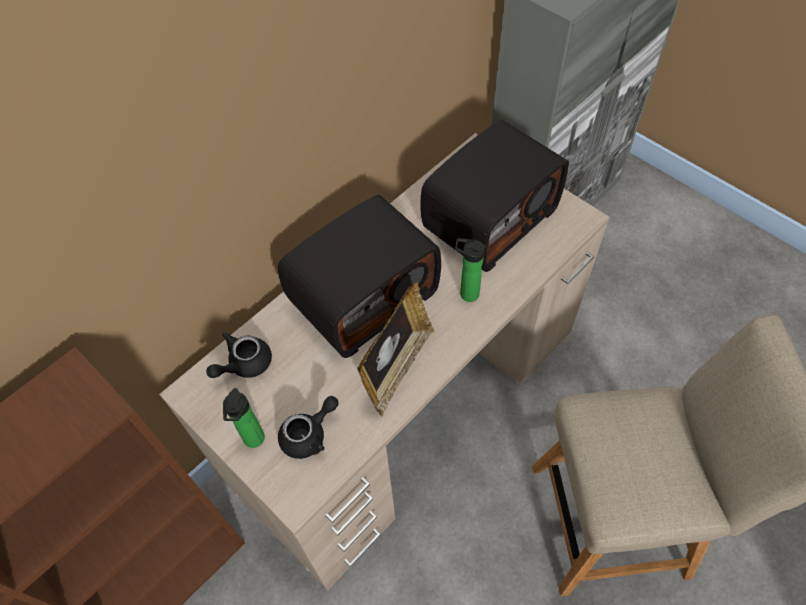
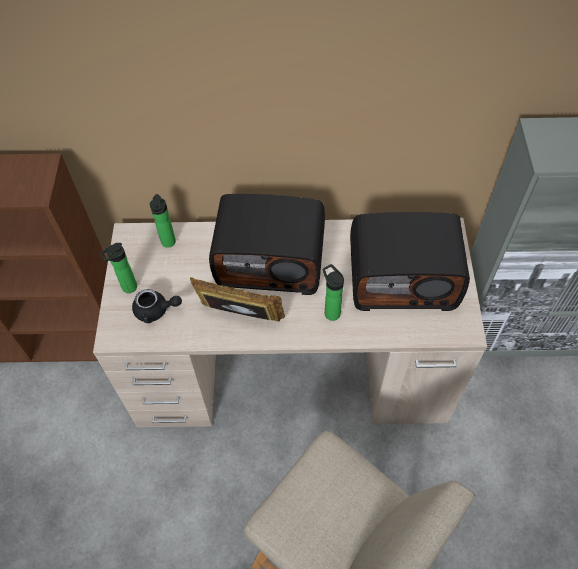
camera: 45 degrees right, 0 degrees up
(244, 364) = (168, 243): black teapot -> bottle
(397, 368) = (240, 318): picture frame -> picture frame turned 150 degrees counterclockwise

